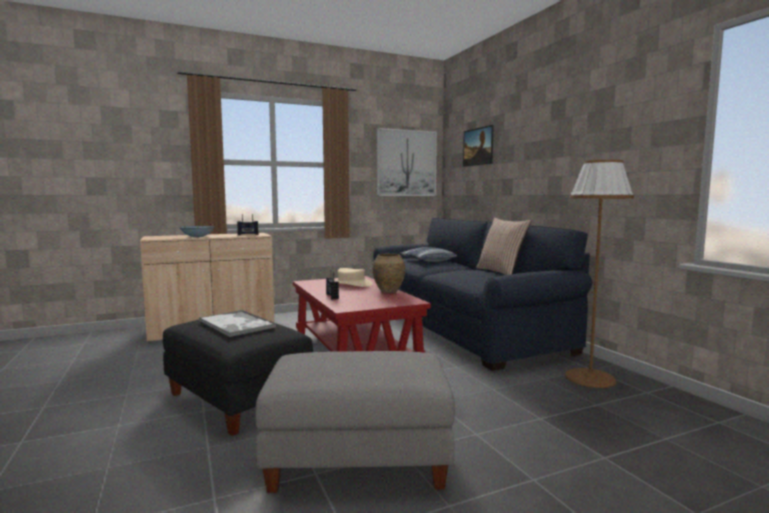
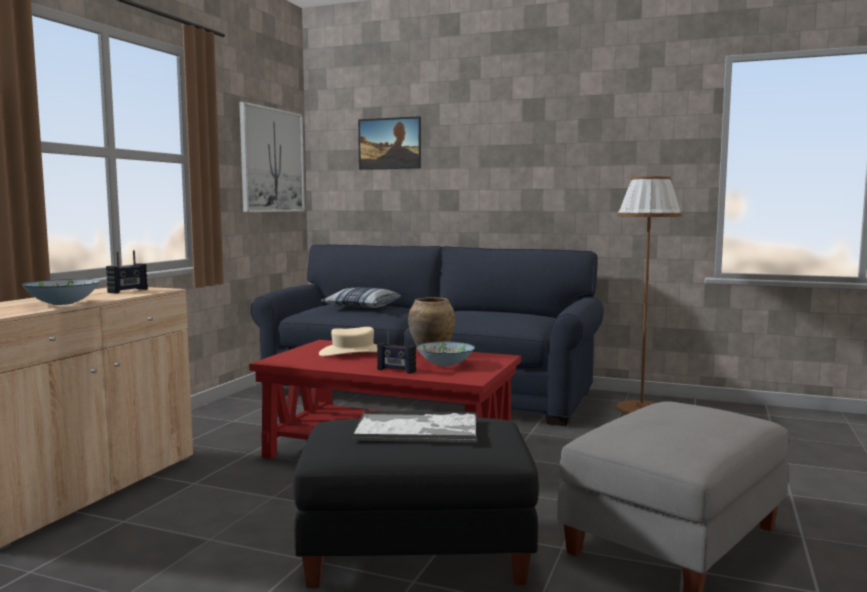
camera: 45 degrees left, 0 degrees up
(366, 299) = (445, 364): none -> bowl
(501, 272) = (492, 310): pillow -> none

